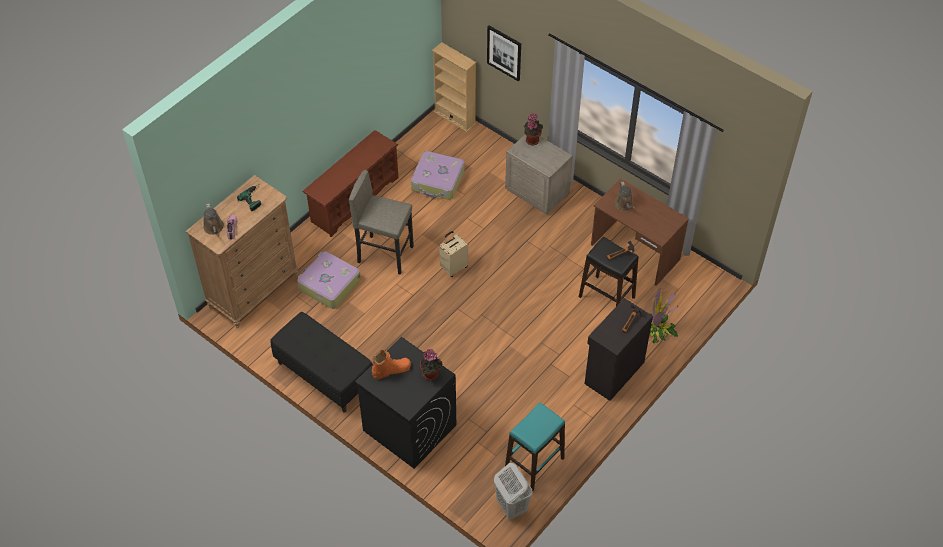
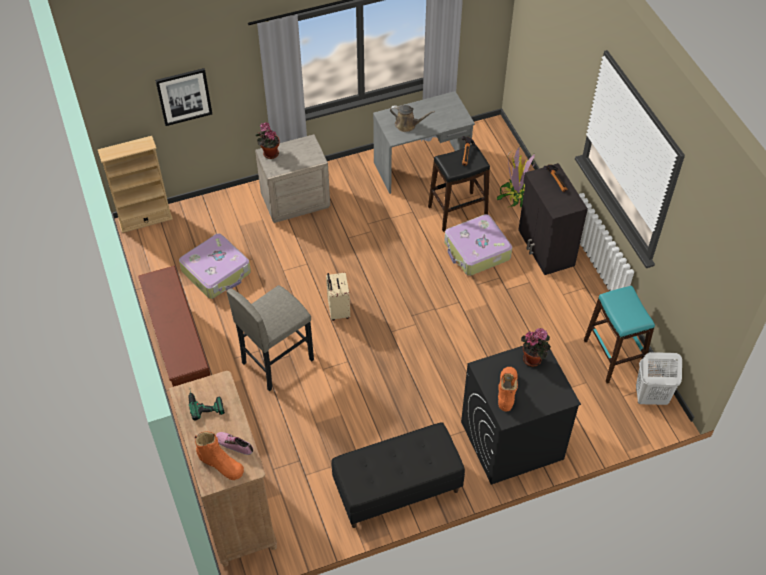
camera: 60 degrees left, 0 degrees up
(214, 228) = (220, 464): brown watering can -> orange boot
(328, 285) = (280, 431): suitcase -> suitcase (476, 251)
(634, 253) = (422, 167): brown desk -> grey desk

